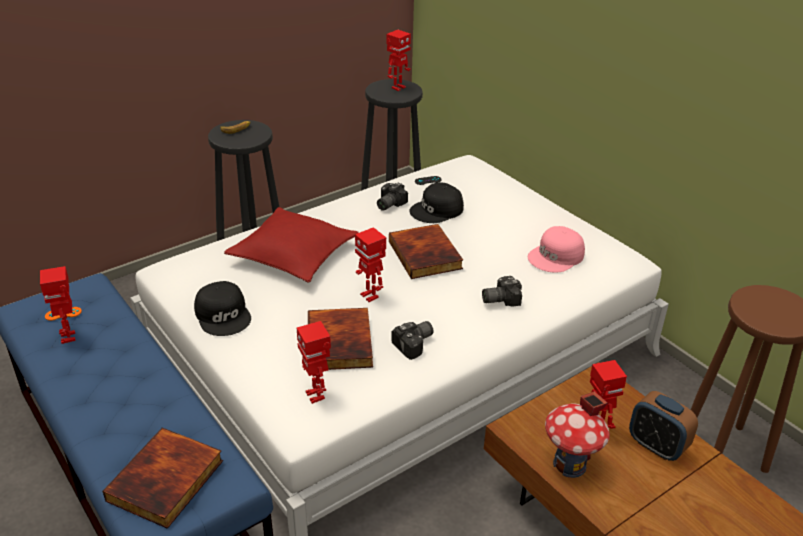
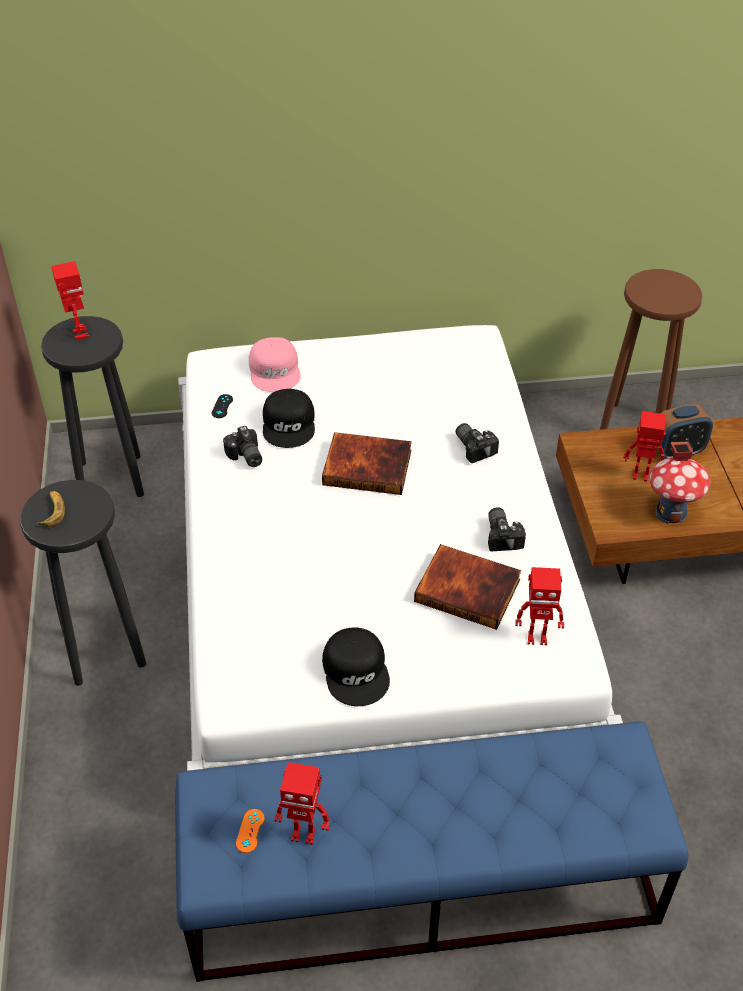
camera: 60 degrees left, 10 degrees up
(167, 482) = (600, 795): book -> none
(224, 315) = (357, 671): black cap -> black cap turned 75 degrees clockwise
(293, 255) = (285, 573): red pillow -> none
(370, 296) = (408, 537): toy robot -> none
(499, 299) = (475, 447): camera -> camera turned 135 degrees clockwise
(556, 256) = (441, 378): pink cap -> pink cap (275, 371)

